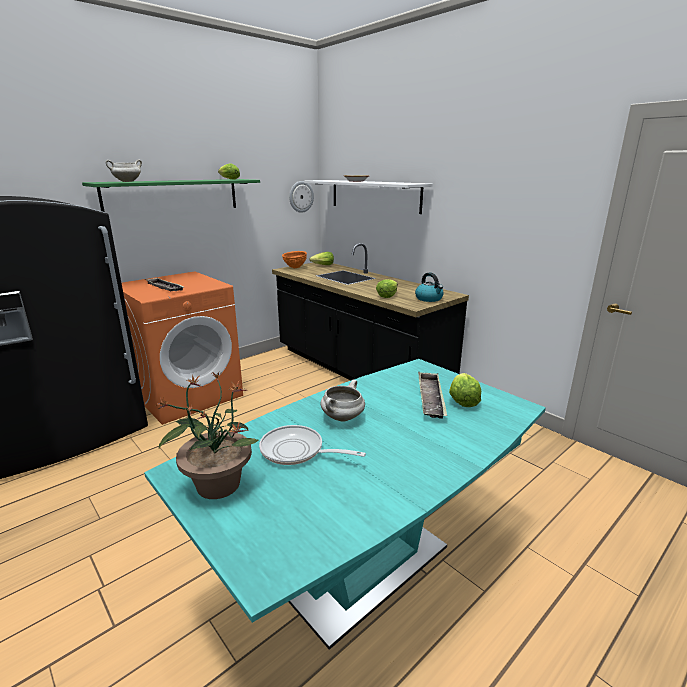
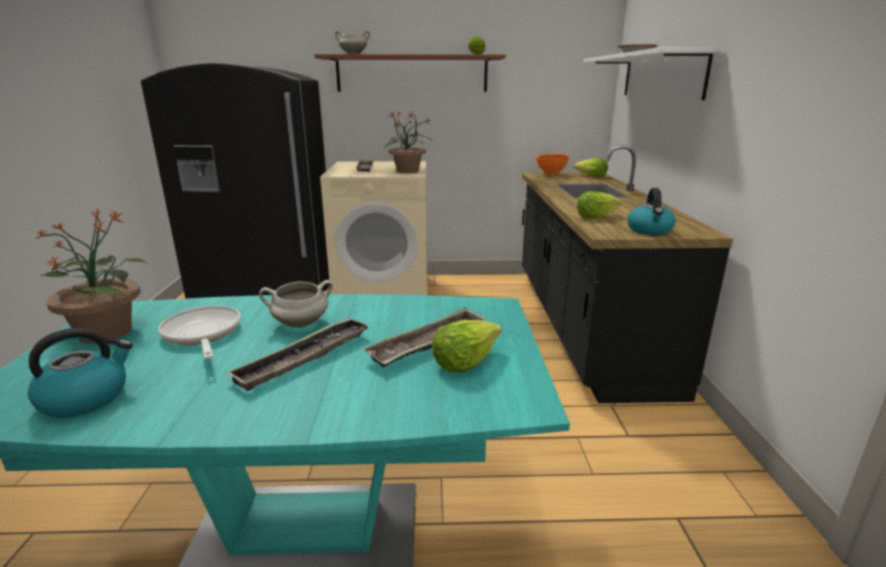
camera: 40 degrees right, 0 degrees up
(173, 196) = (412, 74): green shelf -> brown shelf
(188, 394) = (384, 291): orange washing machine -> beige washing machine
(208, 283) = (408, 171): none -> potted plant
(301, 196) = (584, 82): wall clock -> none
(322, 519) = (86, 397): none -> kettle
(390, 434) = (304, 358): none -> tray

